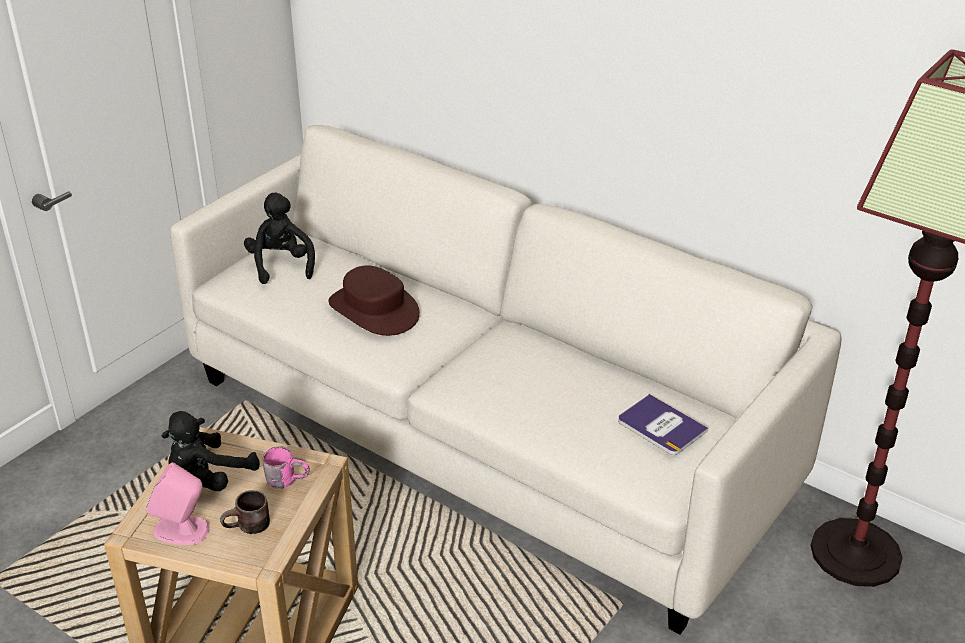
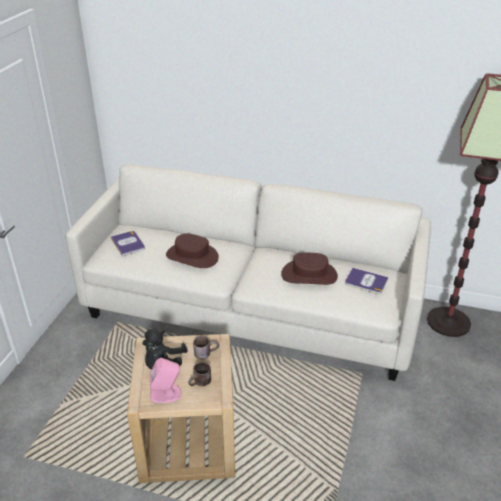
camera: 20 degrees left, 0 degrees up
(281, 265) = (128, 243): black plush toy -> book
(287, 479) = (205, 352): pink mug -> brown mug
(561, 389) = (309, 275): none -> brown hat

